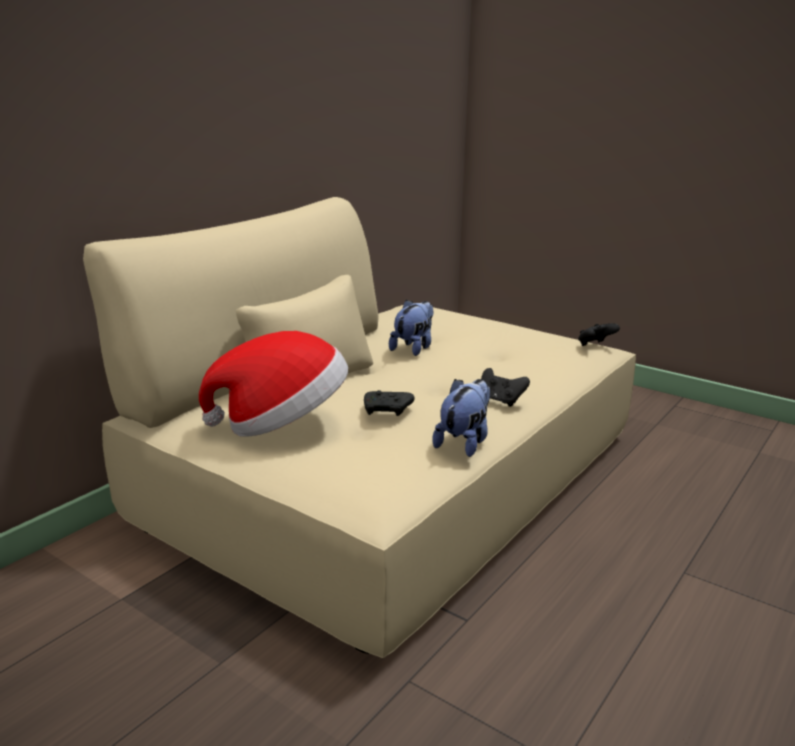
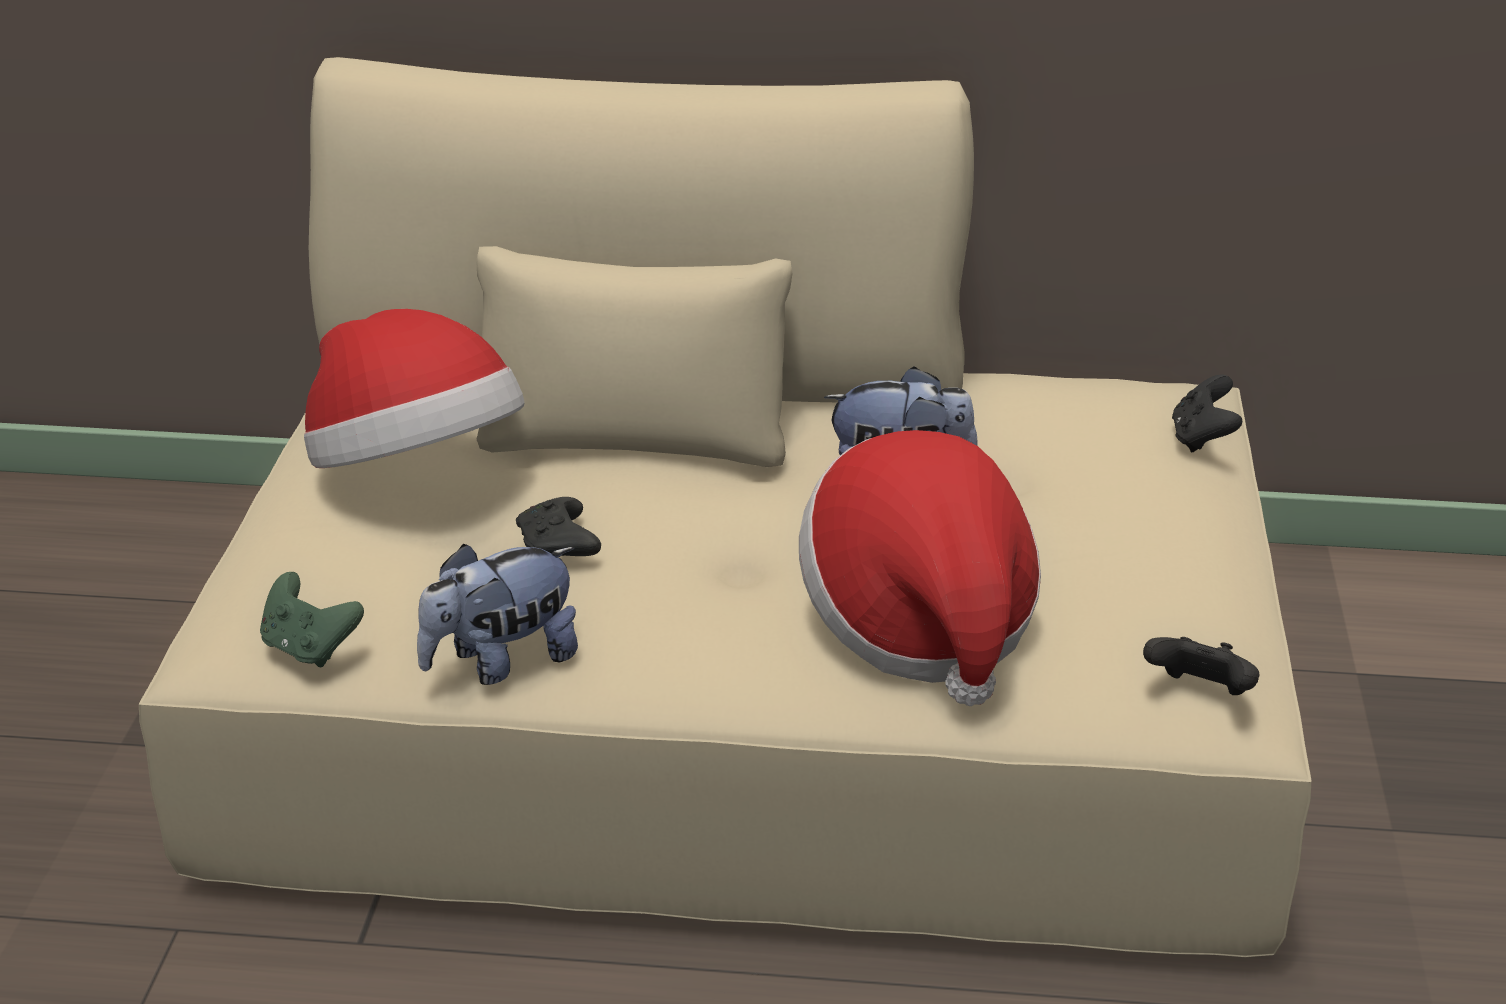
camera: 60 degrees right, 10 degrees up
(409, 480) = (309, 649): none -> green game controller
(464, 442) = (501, 662): plush toy -> plush toy turned 150 degrees clockwise
(500, 401) = (720, 650): black game controller -> black game controller (1202, 439)
(516, 368) = (919, 623): none -> hat

